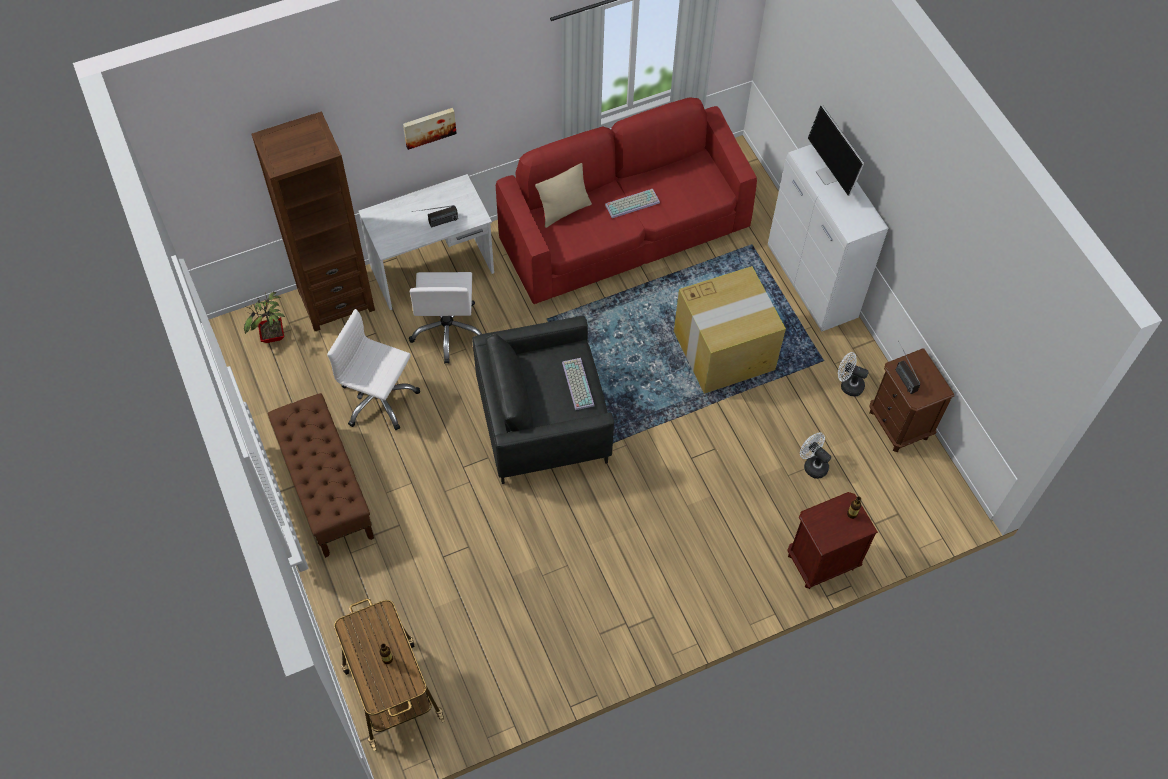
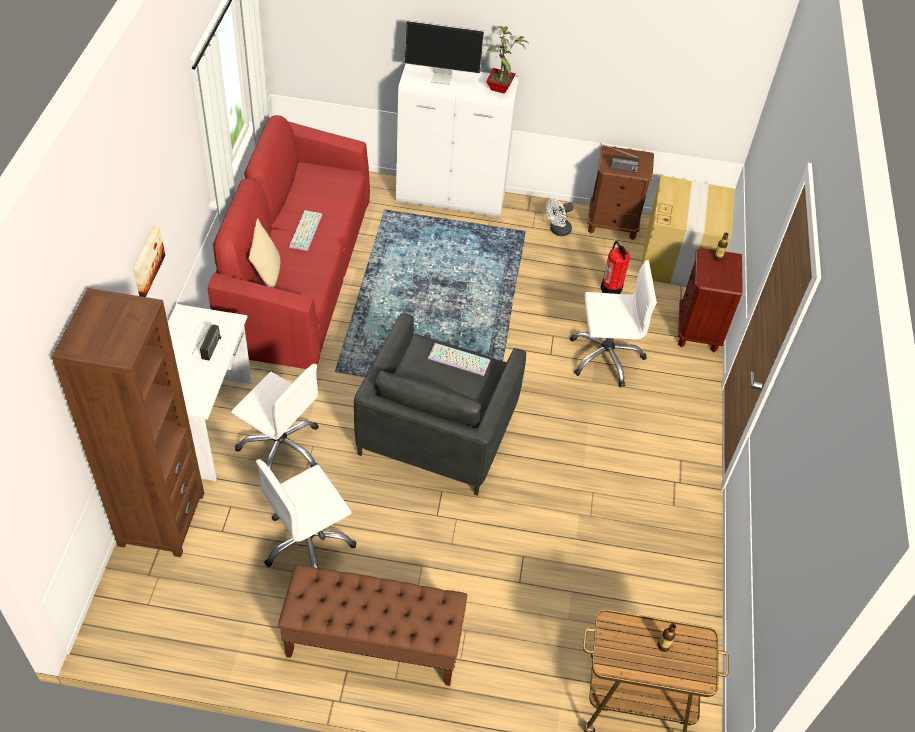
camera: 60 degrees left, 10 degrees down
(273, 337) = (152, 598): potted plant -> potted plant (501, 88)
(724, 501) = (605, 357): none -> white office chair
(725, 350) = (468, 279): cardboard box -> cardboard box (678, 259)
(812, 465) = (611, 288): white fan -> fire extinguisher

